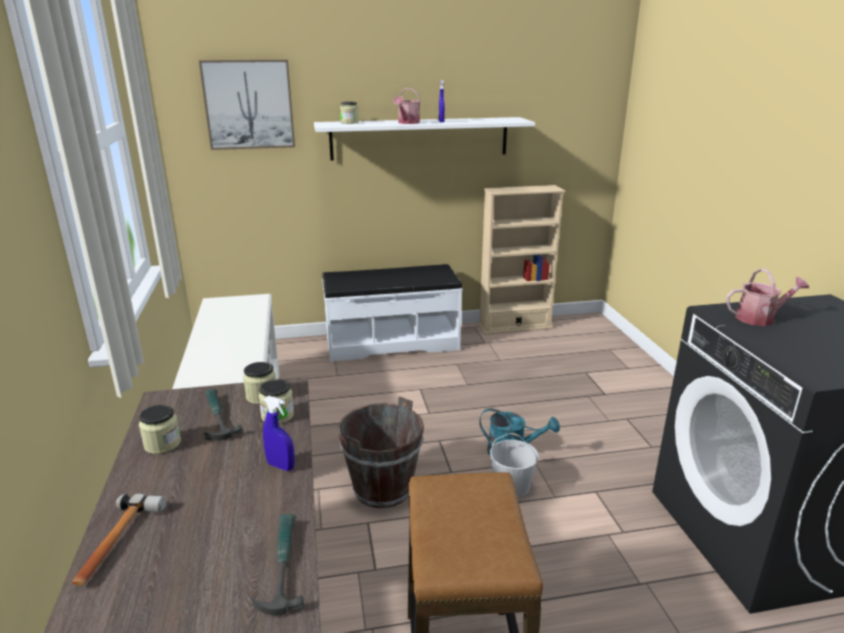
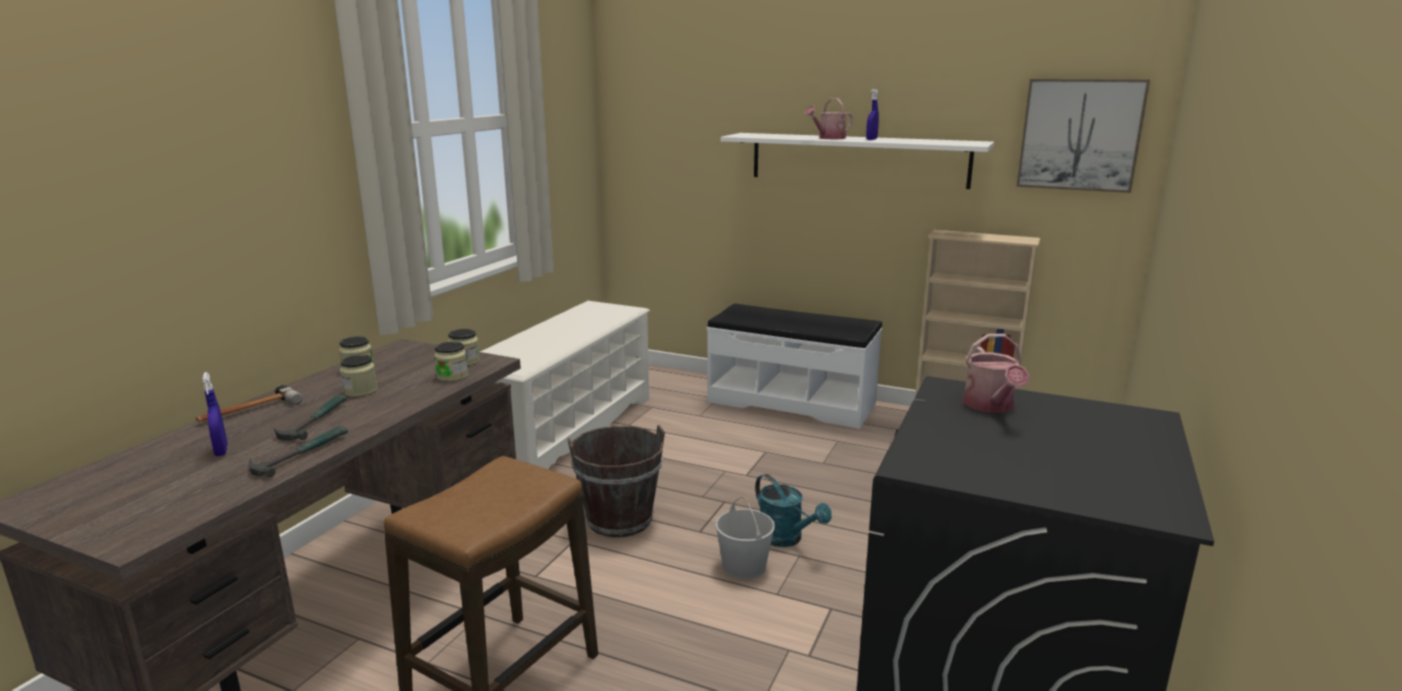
camera: 35 degrees right, 5 degrees down
(217, 418) = (414, 366): hammer -> hammer (314, 422)
(249, 104) = (678, 111): picture -> picture (1080, 135)
(281, 466) = (399, 405): blue spray bottle -> blue spray bottle (221, 451)
(349, 122) = (770, 134): jar -> jar (360, 391)
(760, 318) = (991, 406): watering can -> watering can turned 60 degrees clockwise

